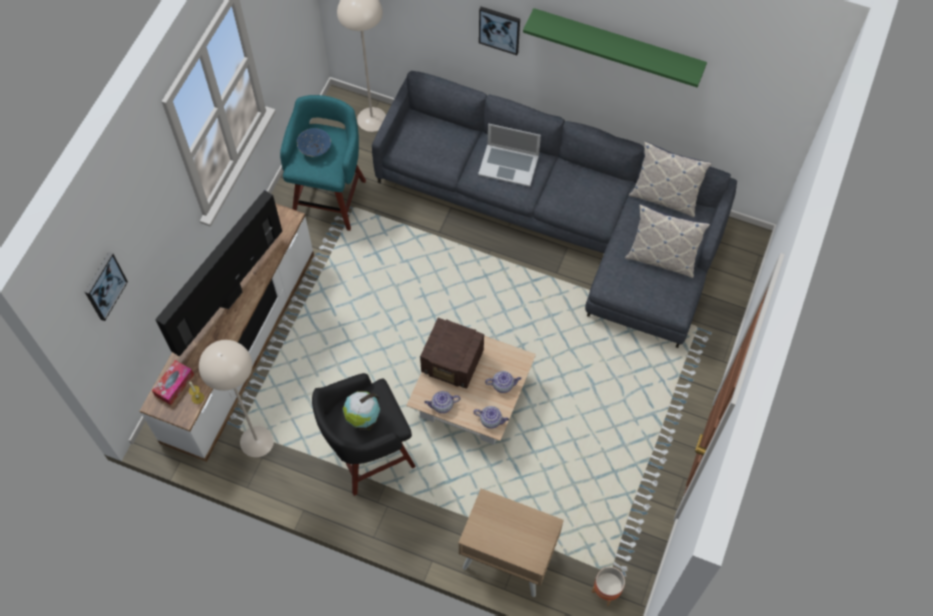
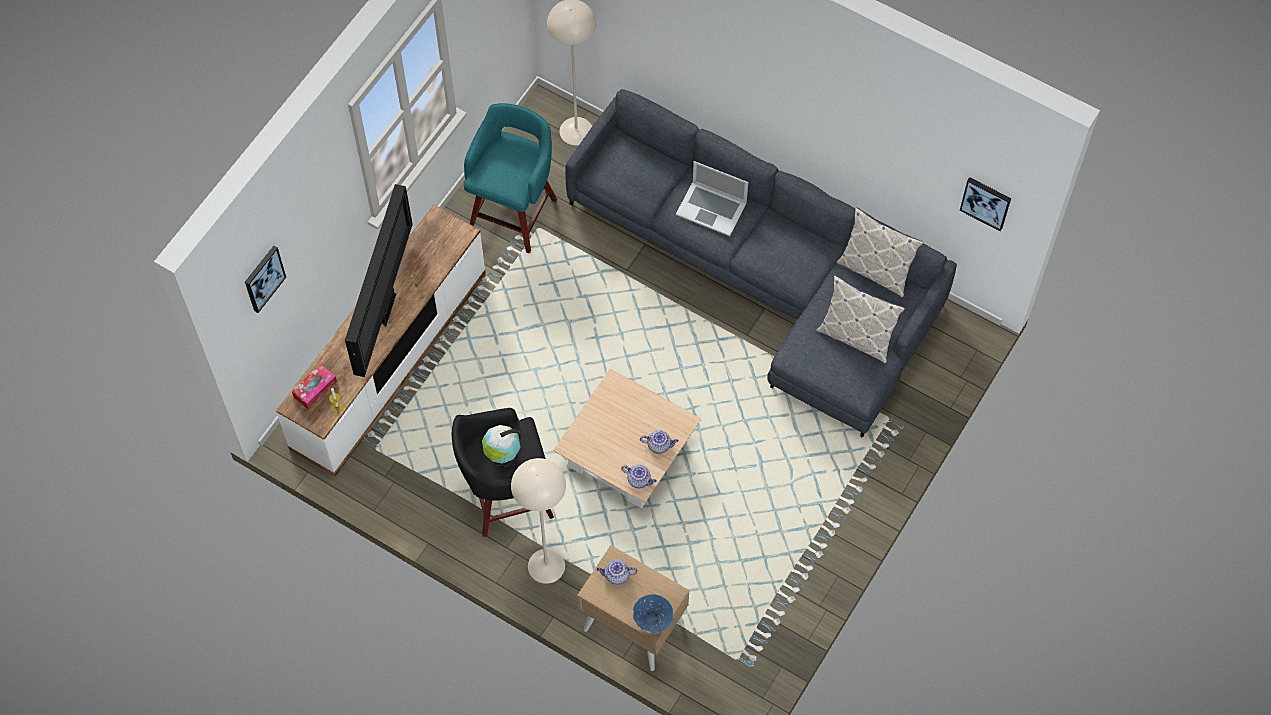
camera: 10 degrees right, 0 degrees up
(229, 296) = (386, 306): television -> television turned 150 degrees clockwise
(256, 441) = (391, 464): beige floor lamp -> beige floor lamp (546, 566)
(314, 149) = (502, 161): blue bowl -> blue bowl (652, 618)
(442, 405) = (590, 456): teapot -> teapot (616, 575)
(453, 363) = (611, 414): radio -> none
(499, 29) = (716, 65): picture -> picture (986, 202)
(606, 591) = (729, 677): planter -> none
(617, 45) = (832, 104): green shelf -> none

